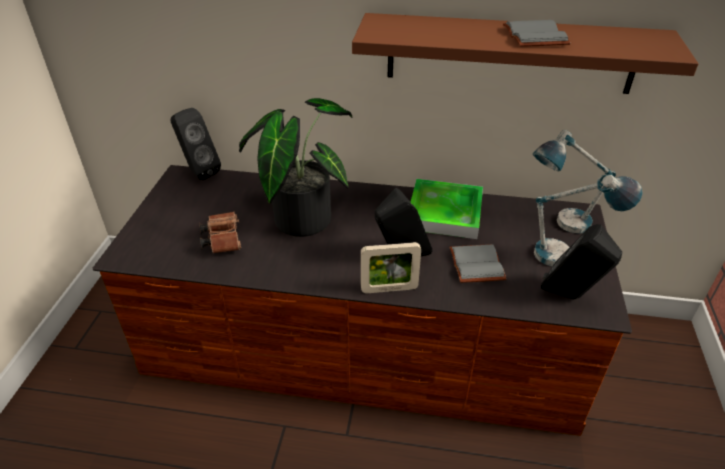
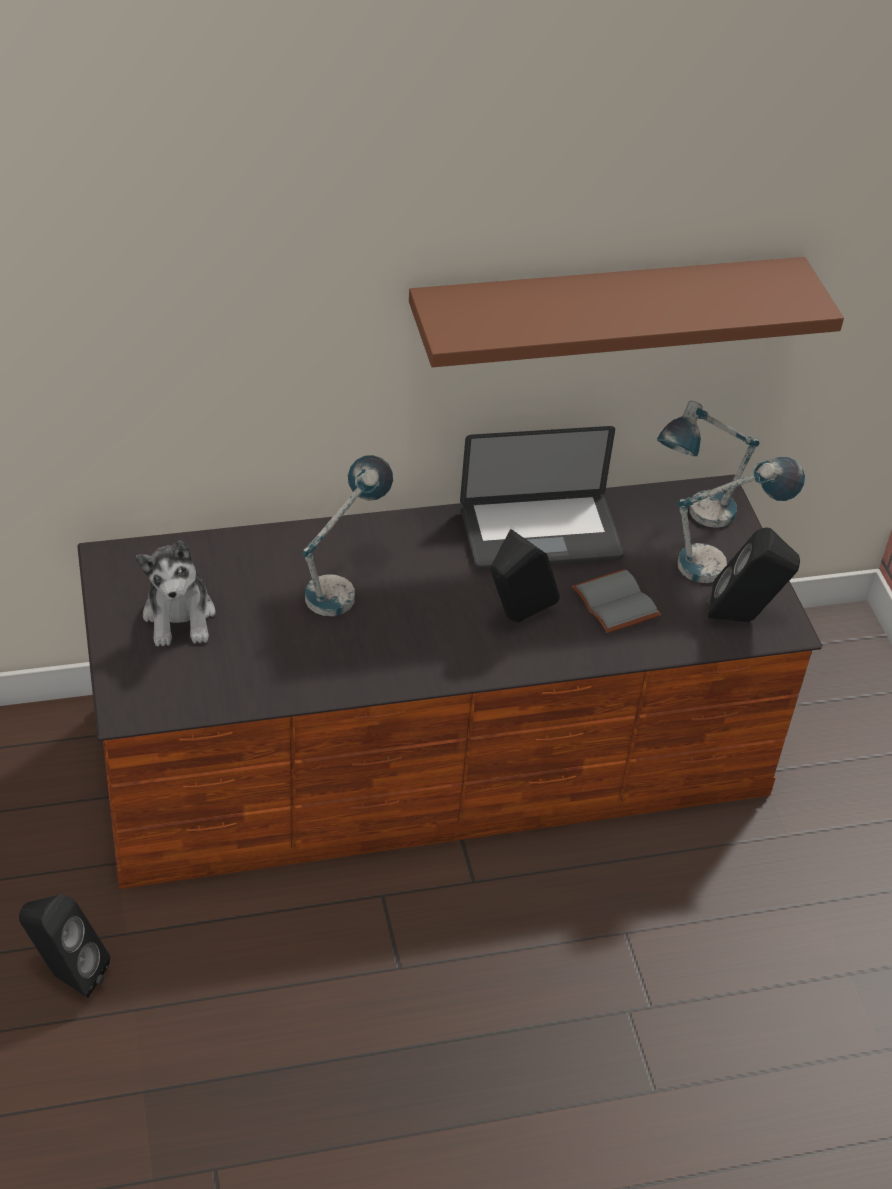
camera: 25 degrees left, 5 degrees up
(193, 211) = (179, 616): none -> plush toy
(198, 172) = (136, 546): black speaker -> black speaker (67, 975)
(222, 239) = (256, 649): brown binoculars -> none
(300, 216) = (343, 586): potted plant -> table lamp
(389, 289) = (523, 664): picture frame -> none
(444, 213) = (540, 534): tray -> laptop
(532, 36) = (646, 300): grey book -> none

